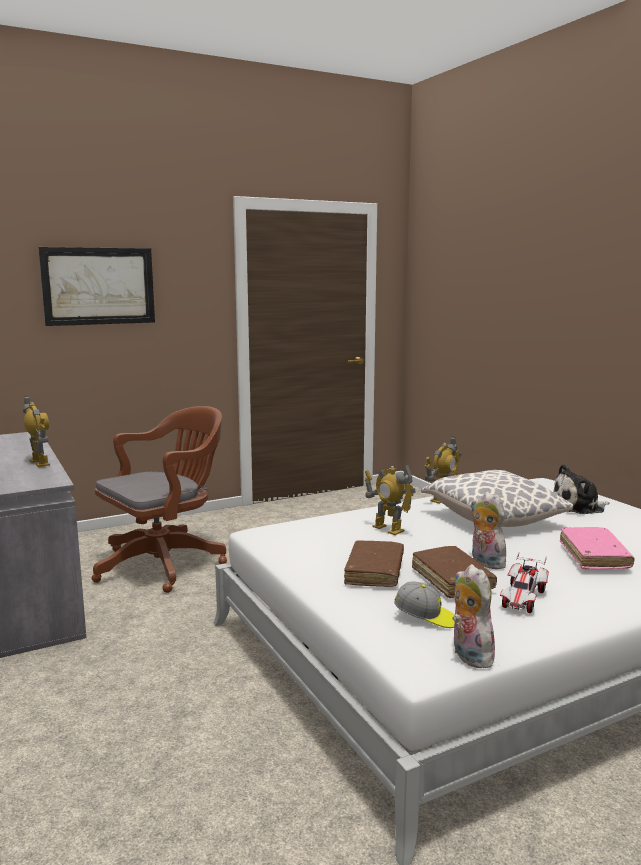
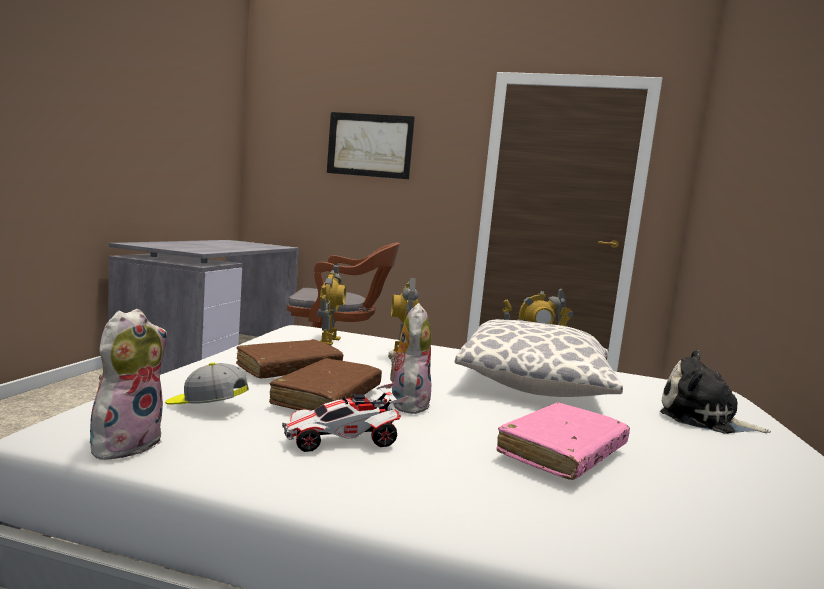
camera: 40 degrees right, 5 degrees down
(40, 462) = (233, 249): toy robot -> toy robot (328, 341)
(426, 618) = (205, 406): cap -> cap turned 135 degrees clockwise

